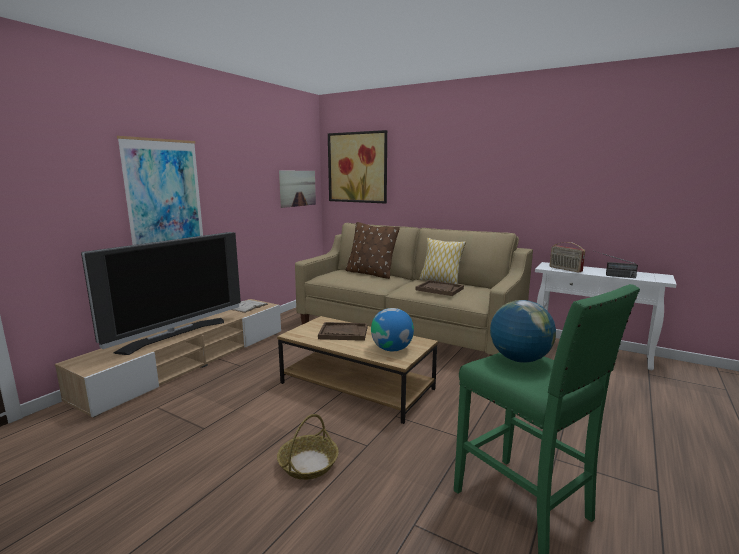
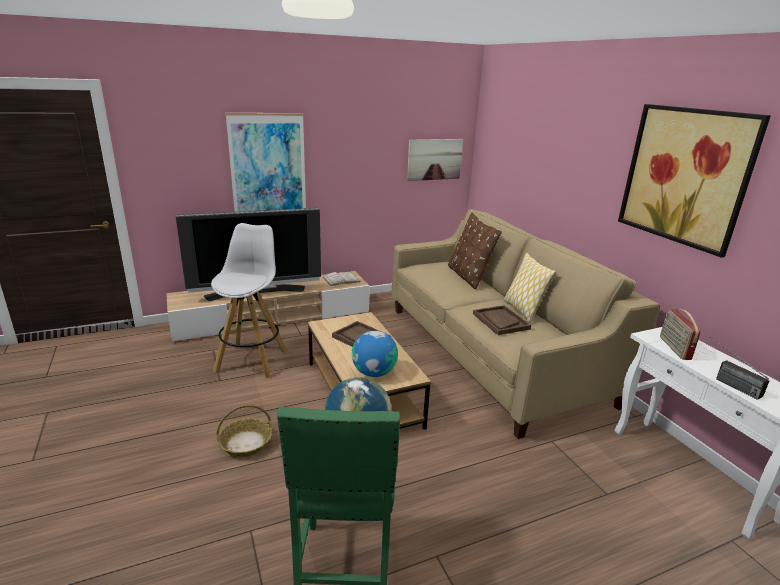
camera: 35 degrees right, 10 degrees up
(217, 400) = (252, 360): none -> white stool
(357, 167) = (505, 142): picture -> picture (685, 176)

